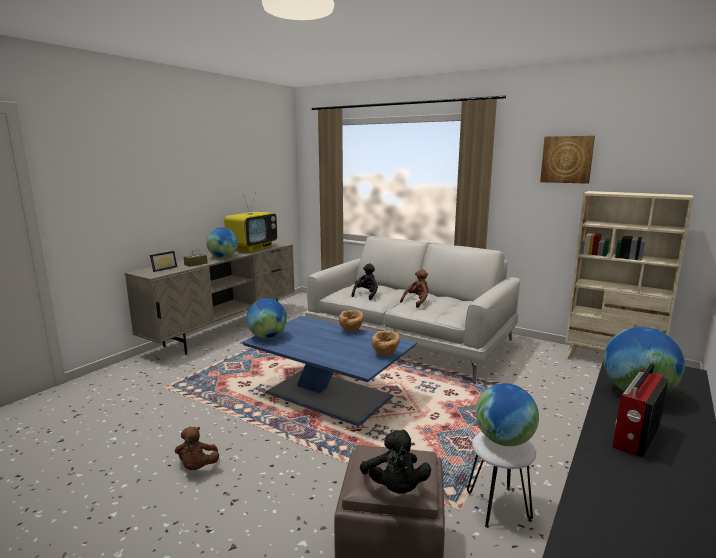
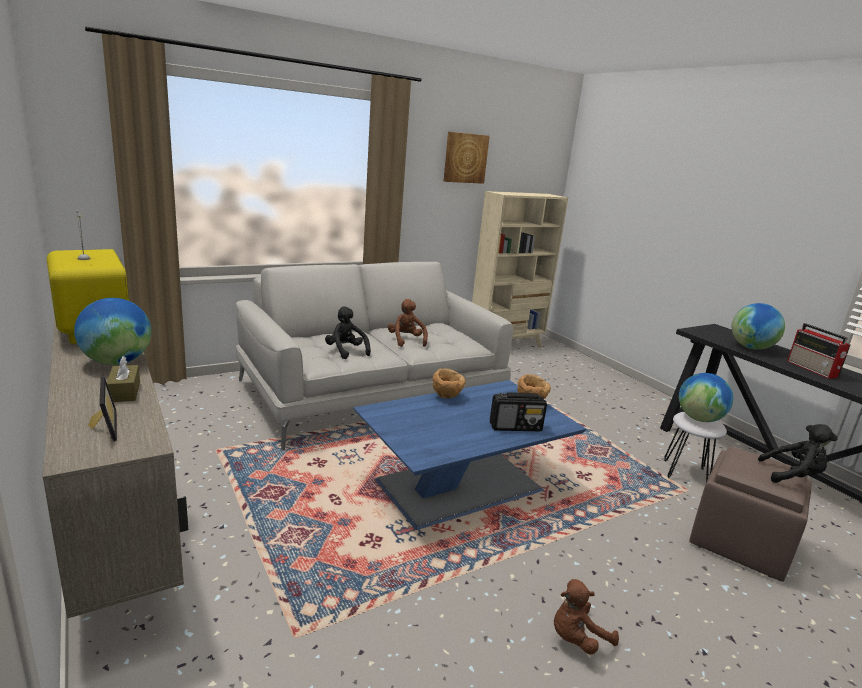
camera: 65 degrees left, 5 degrees up
(197, 467) = (577, 638): brown plush toy -> brown plush toy turned 135 degrees clockwise
(267, 337) = (415, 448): globe -> none
(334, 356) = (516, 427): none -> radio

